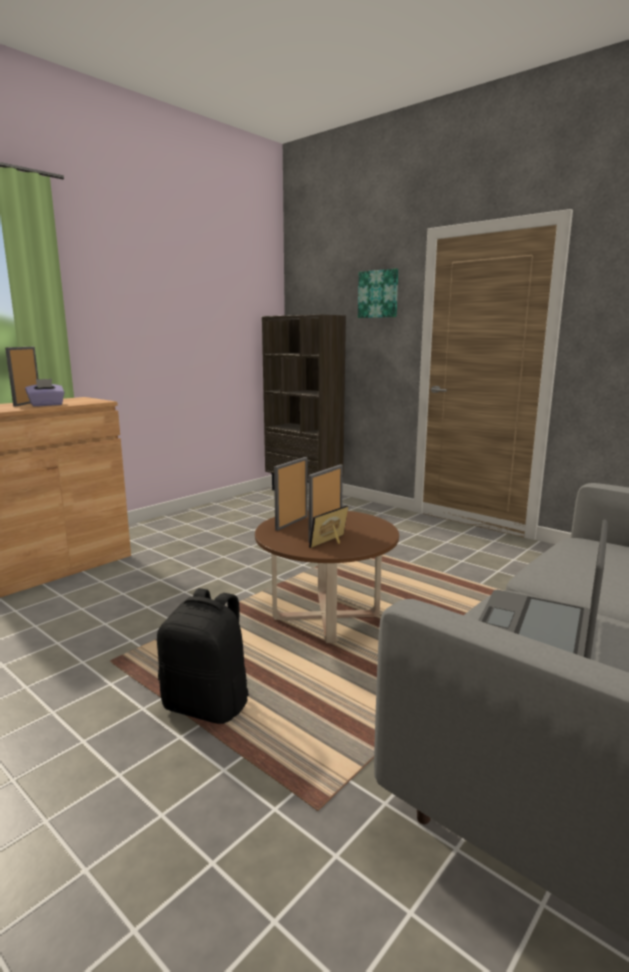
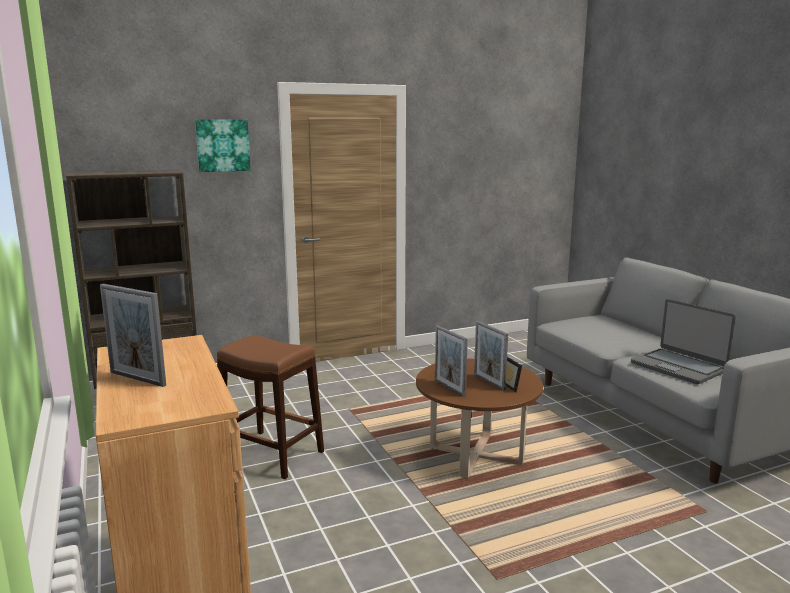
camera: 65 degrees left, 0 degrees up
(46, 405) = (183, 368): purple tissue box -> none
(208, 705) = (588, 533): black backpack -> none
(254, 541) = (271, 453): none -> brown stool

